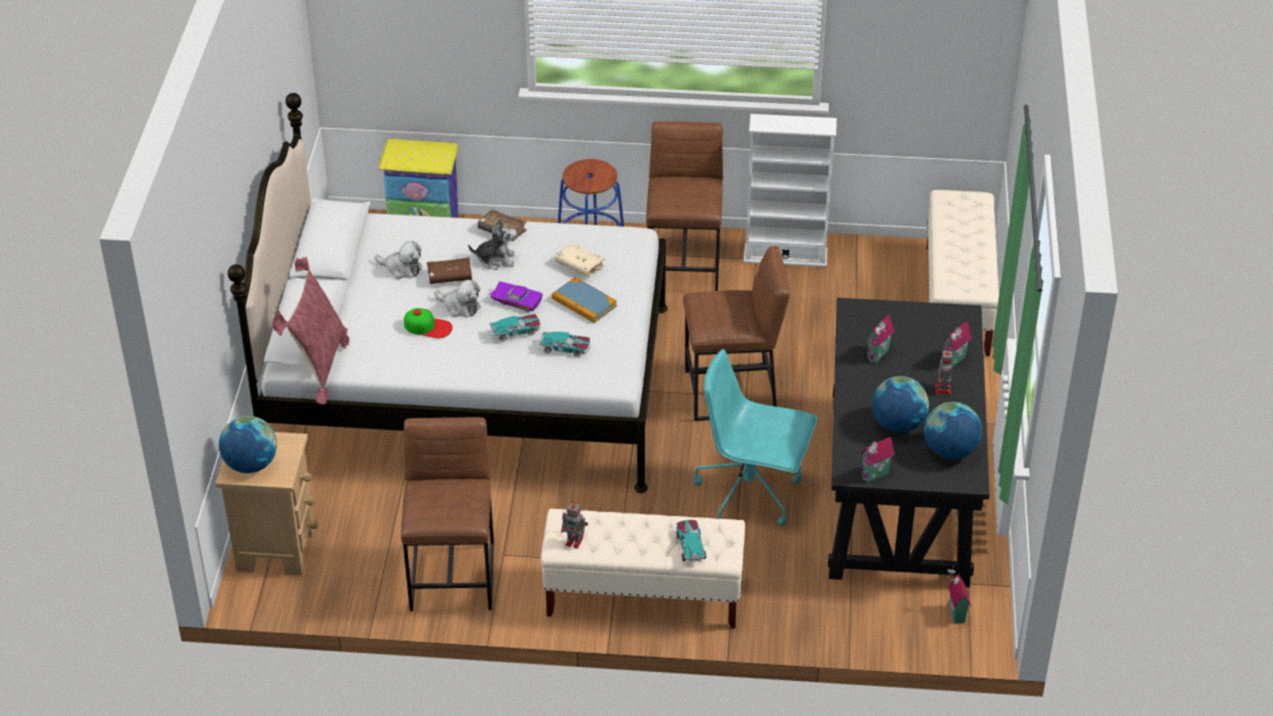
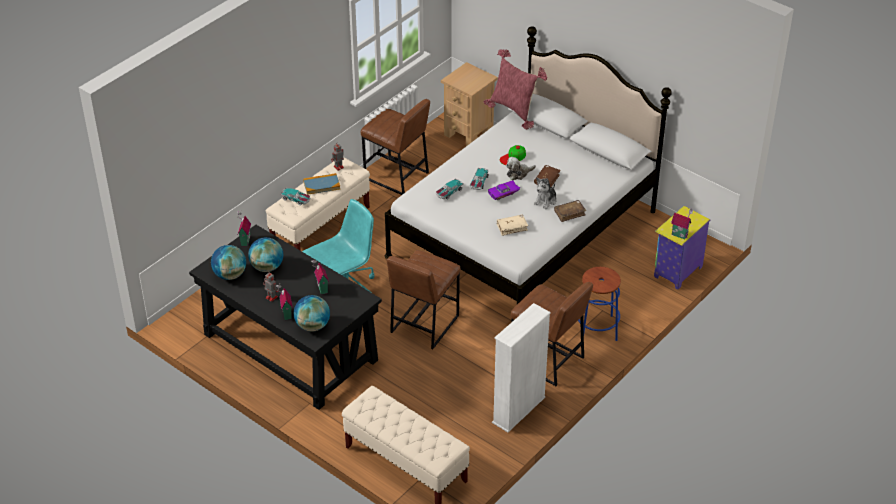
camera: 125 degrees right, 0 degrees up
(251, 464) = (468, 74): globe -> globe (313, 326)
(401, 268) = (570, 167): plush toy -> none
(584, 302) = (479, 215): book -> book (321, 185)
(955, 614) = (195, 319): toy house -> toy house (680, 234)

